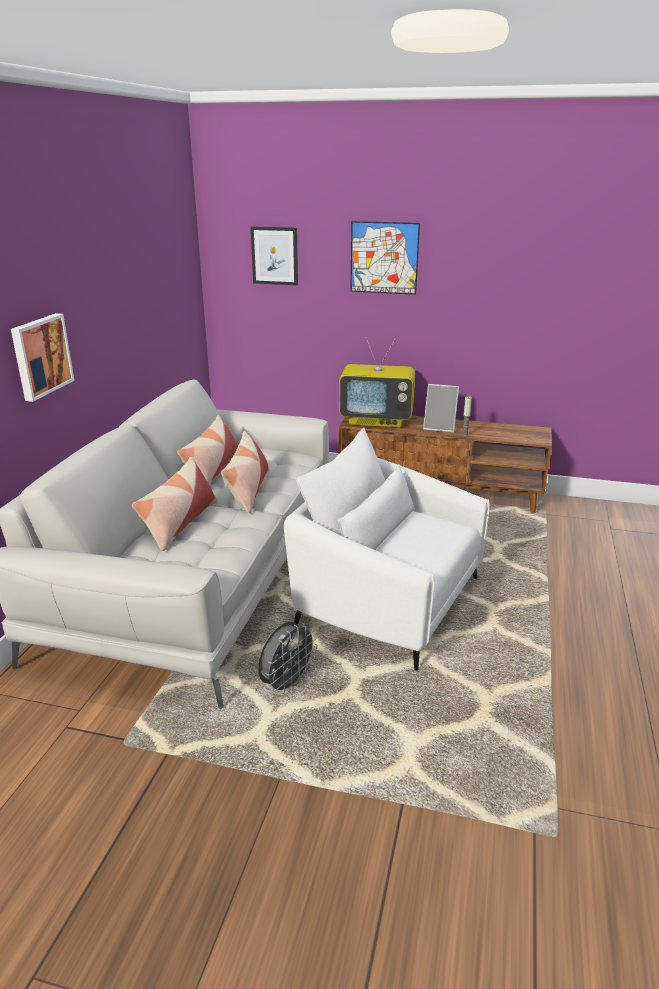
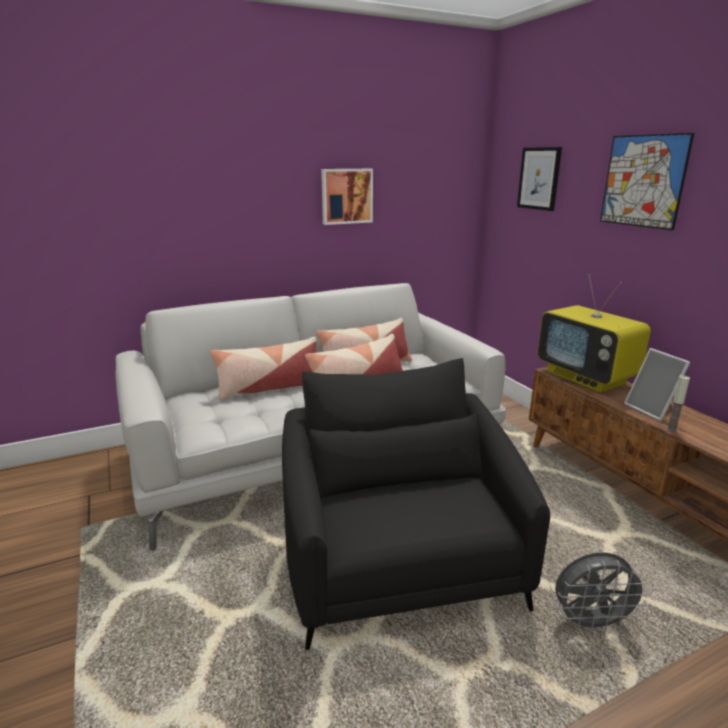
camera: 50 degrees right, 5 degrees down
(40, 356) = (223, 221): picture -> picture (346, 196)
(287, 684) = (211, 569): grey fan -> grey fan (591, 623)
(387, 601) = (401, 564): white armchair -> black armchair

